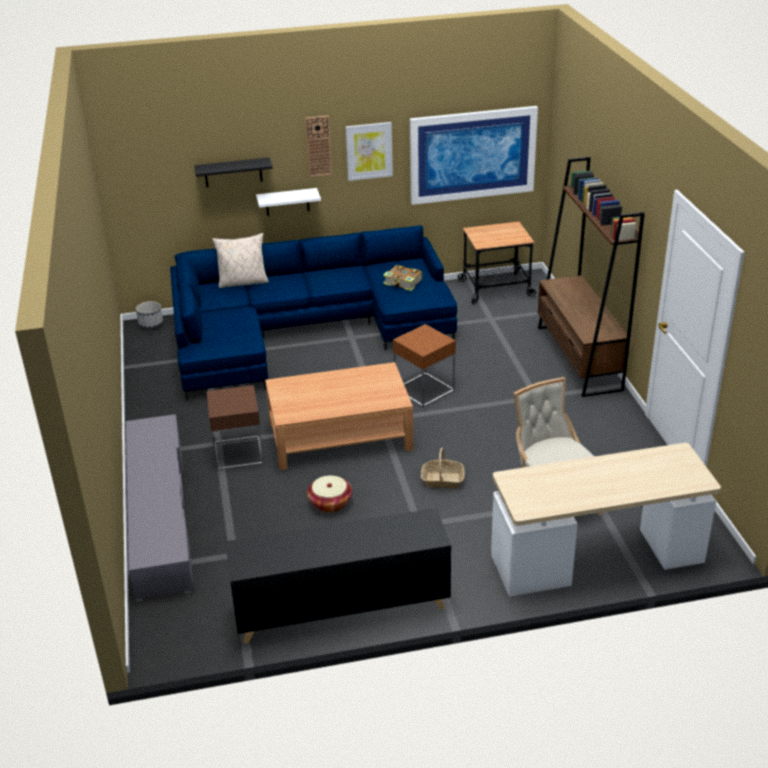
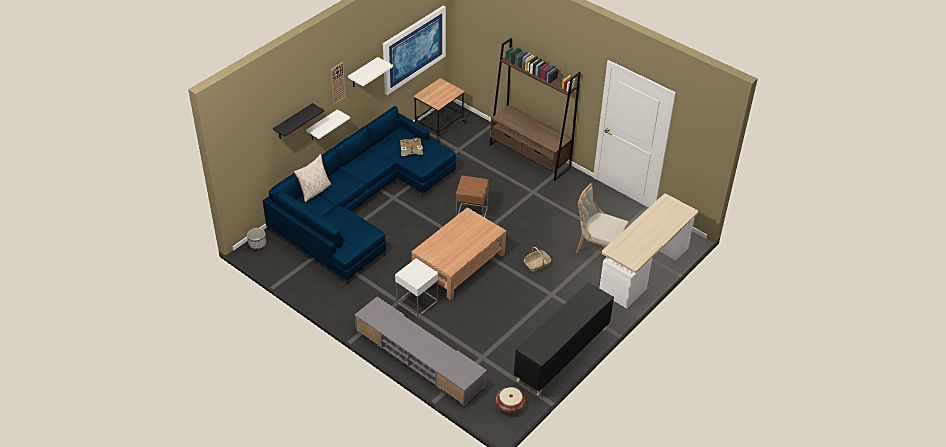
camera: 40 degrees left, 10 degrees up
(238, 453) = (417, 301): brown side table -> white side table
(330, 503) = (497, 305): basket -> basket (510, 405)
(369, 151) = (363, 73): picture -> white shelf

